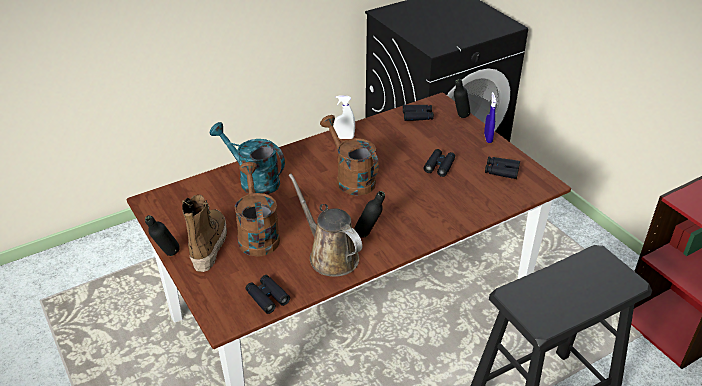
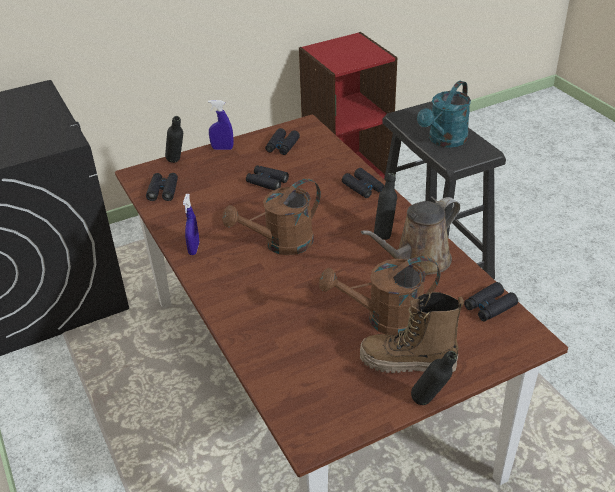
camera: 85 degrees left, 0 degrees up
(253, 180) = (273, 329): turquoise watering can -> turquoise watering can (444, 141)
(344, 138) = (194, 248): white spray bottle -> blue spray bottle
(440, 222) = (363, 187): none -> black binoculars

